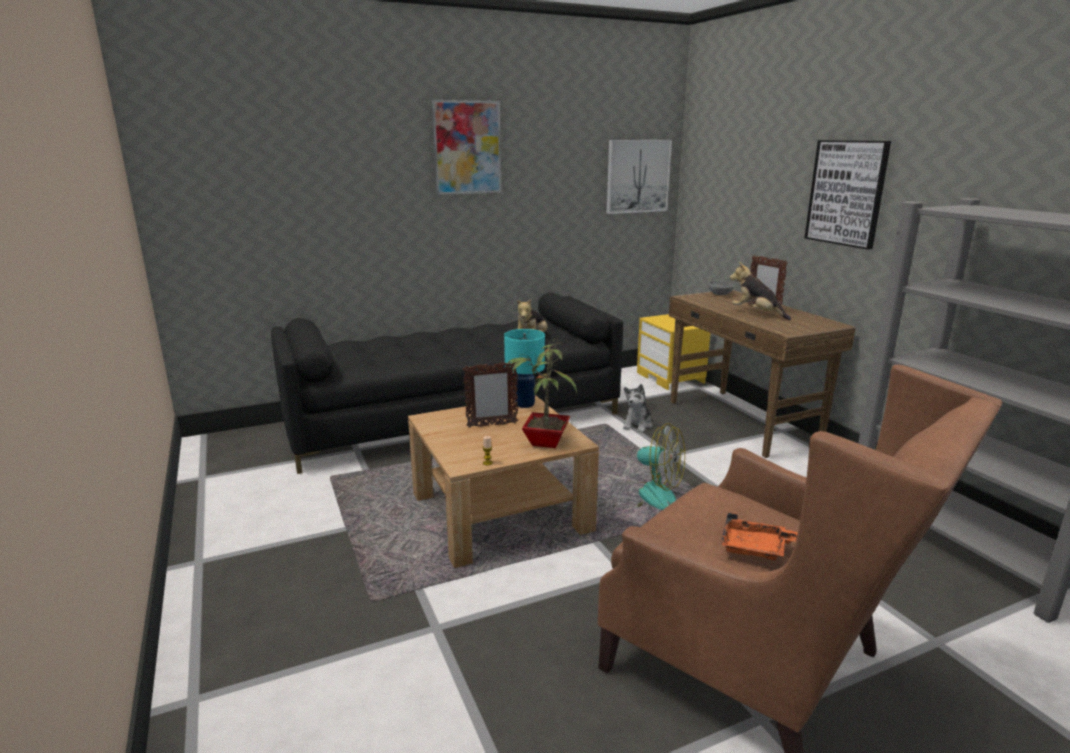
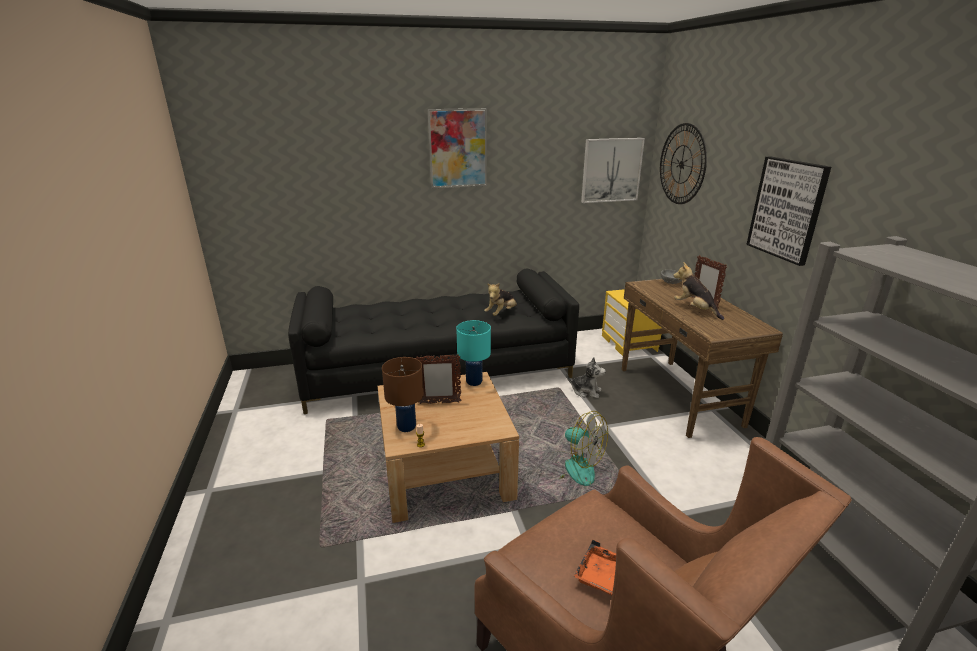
camera: 10 degrees right, 5 degrees up
(461, 449) = (405, 427): none -> brown table lamp
(544, 442) = (475, 426): potted plant -> none
(637, 425) = (586, 391): plush toy -> plush toy turned 105 degrees counterclockwise
(718, 164) = (682, 164): none -> wall clock

